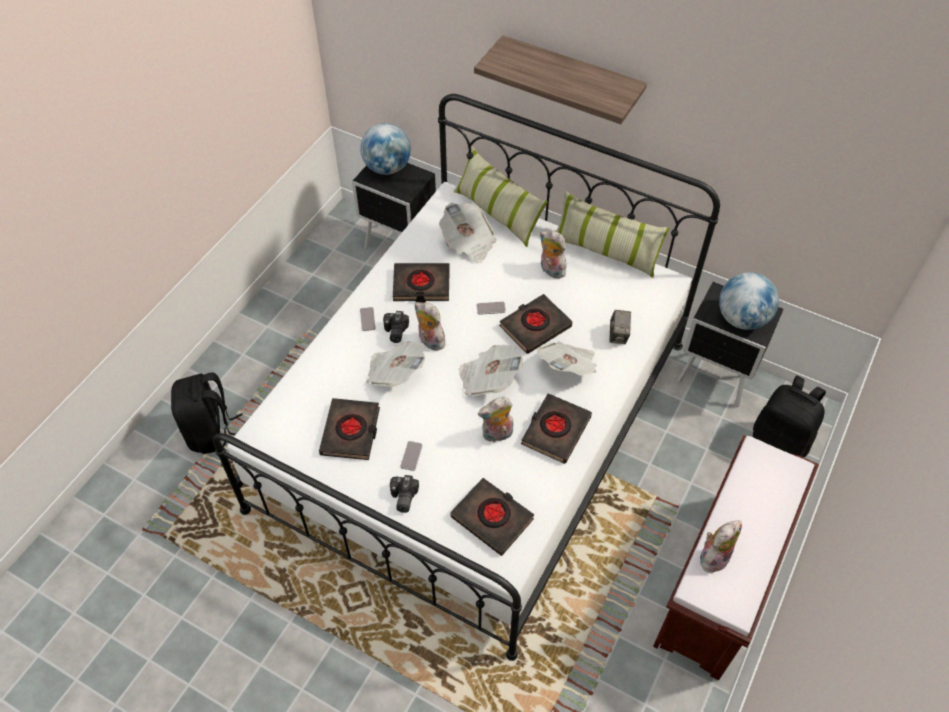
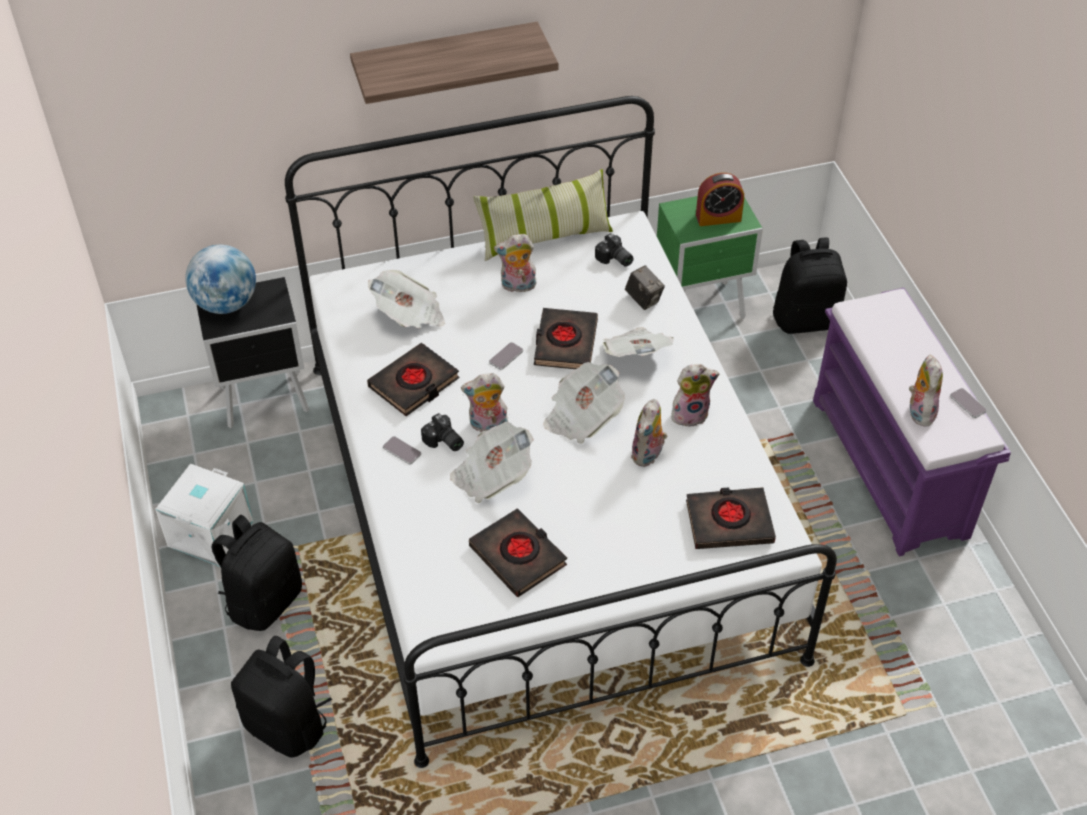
camera: 45 degrees left, 5 degrees down
(275, 356) = (264, 601): none -> black backpack
(293, 298) = (209, 532): none -> white storage box
(402, 498) = (636, 570): camera -> camera (614, 259)
(411, 456) = (598, 531): phone -> phone (967, 403)
(497, 213) = (402, 269): pillow -> none
(555, 430) = (690, 414): black book -> plush toy
(716, 379) = (702, 308): black nightstand -> green nightstand
(719, 585) = (890, 468): brown bench -> purple bench
(742, 319) = (718, 218): globe -> alarm clock

